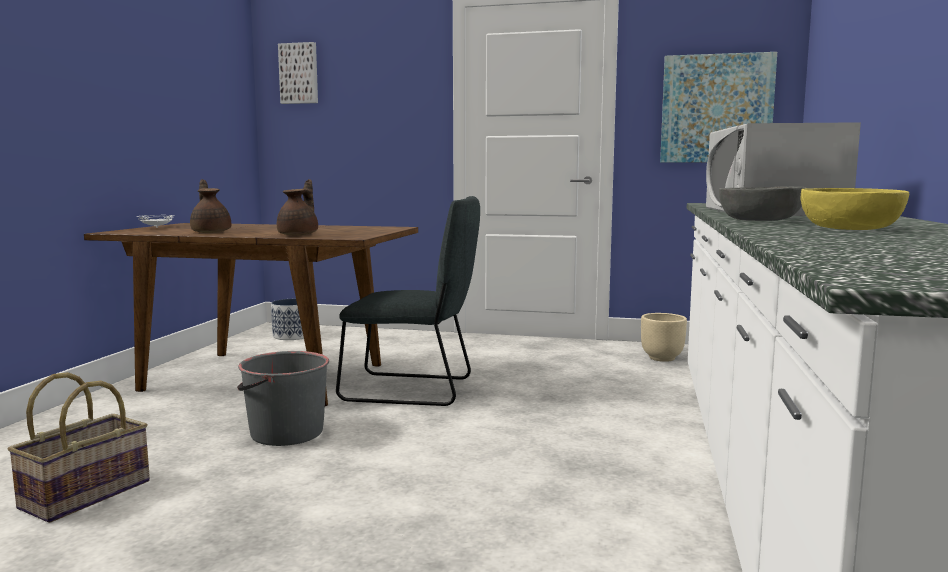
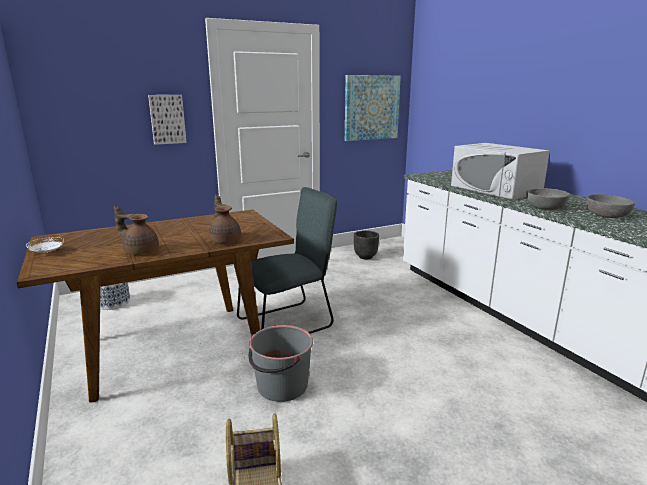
camera: 40 degrees left, 10 degrees up
(299, 73) = (66, 75): picture -> picture (167, 119)
(662, 358) = (365, 257): beige planter -> black planter
(850, 228) = (607, 215): yellow bowl -> grey bowl

